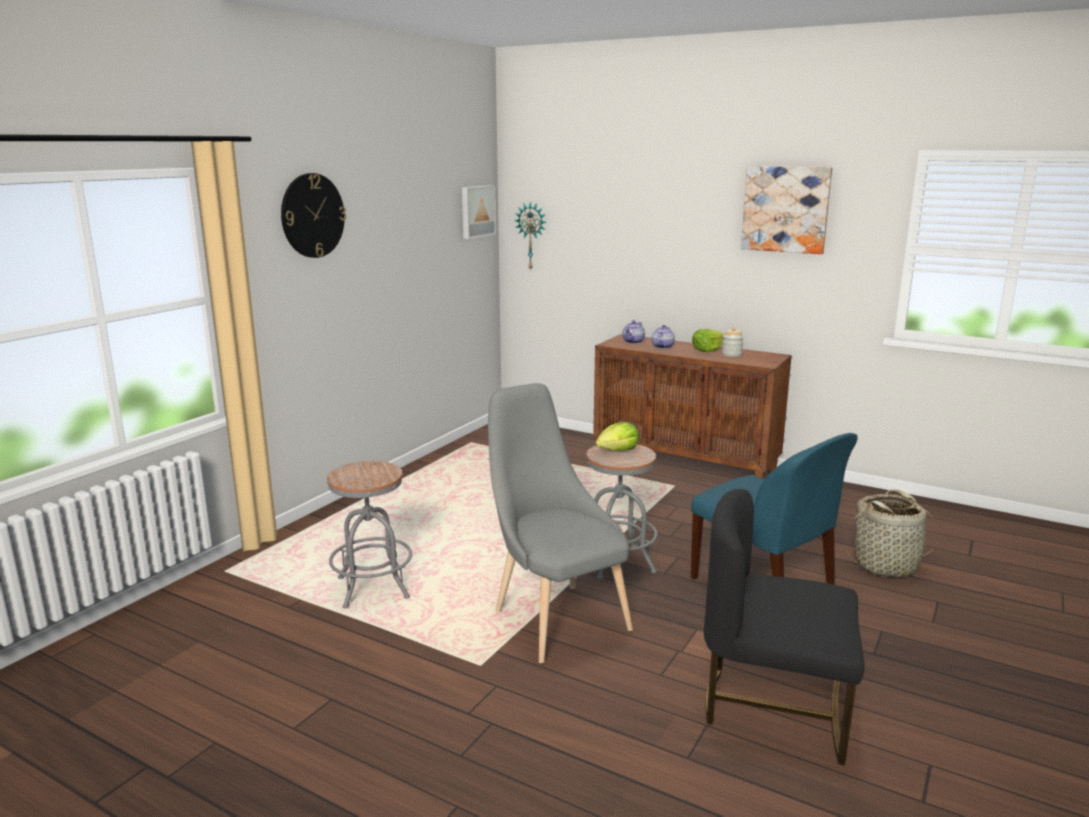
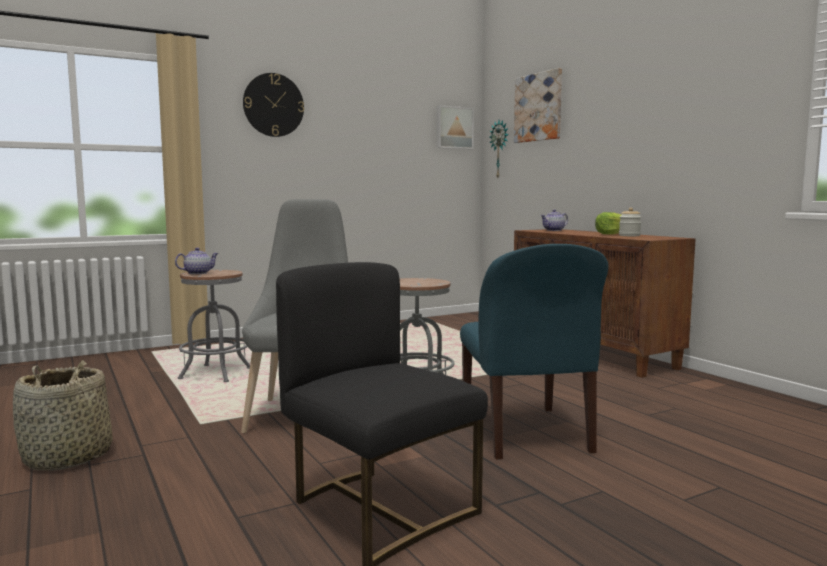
camera: 30 degrees right, 10 degrees down
(618, 451) = (418, 280): lettuce -> none
(662, 347) = (572, 232): teapot -> teapot (198, 273)
(785, 209) = (690, 85): picture -> picture (538, 107)
(886, 565) = (700, 448): basket -> basket (68, 458)

